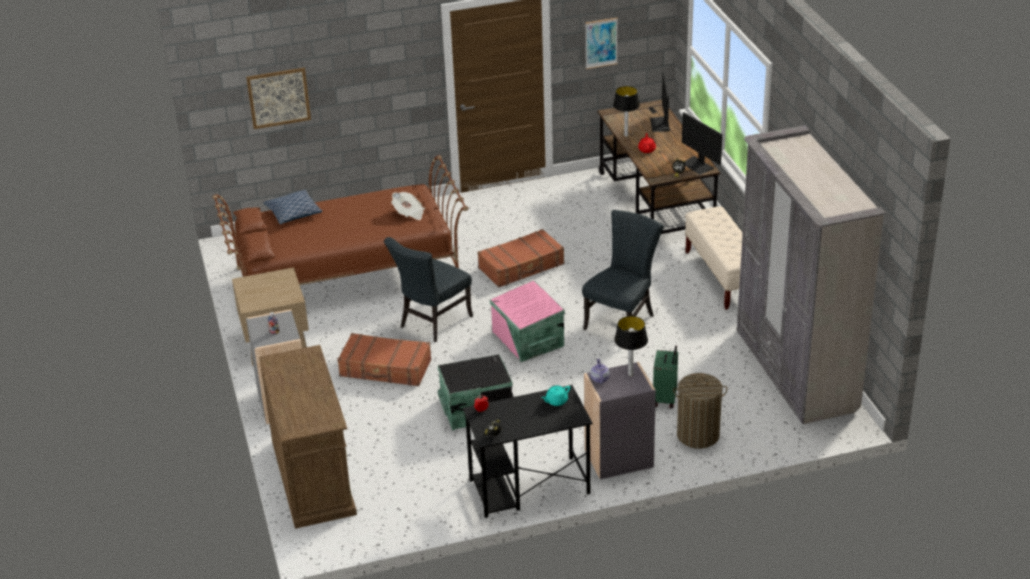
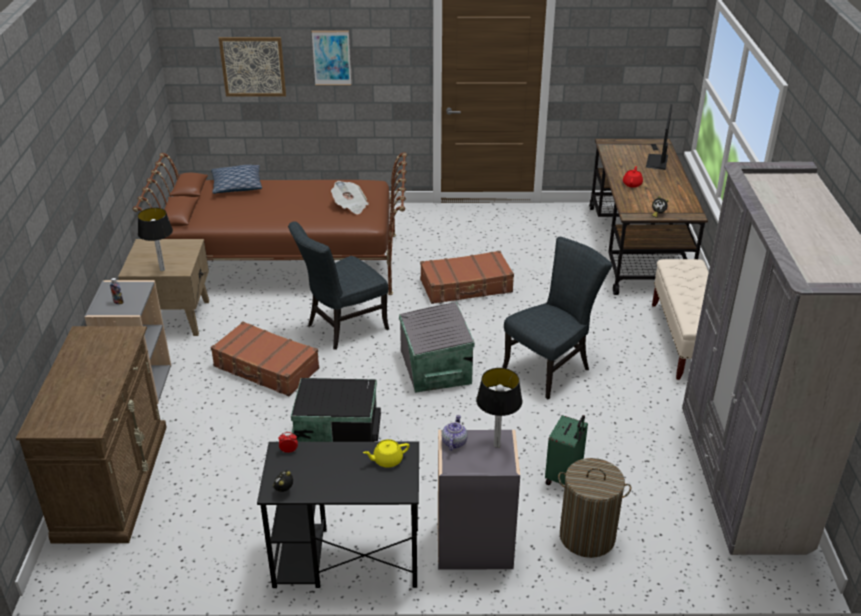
camera: 15 degrees right, 0 degrees up
(527, 339) = (434, 368): pink storage box -> grey storage box
(556, 401) = (387, 460): turquoise teapot -> yellow teapot
(601, 43) = (609, 64): picture -> picture (331, 58)
(626, 135) = (615, 166): table lamp -> table lamp (162, 269)
(697, 165) = (684, 209): monitor -> none

